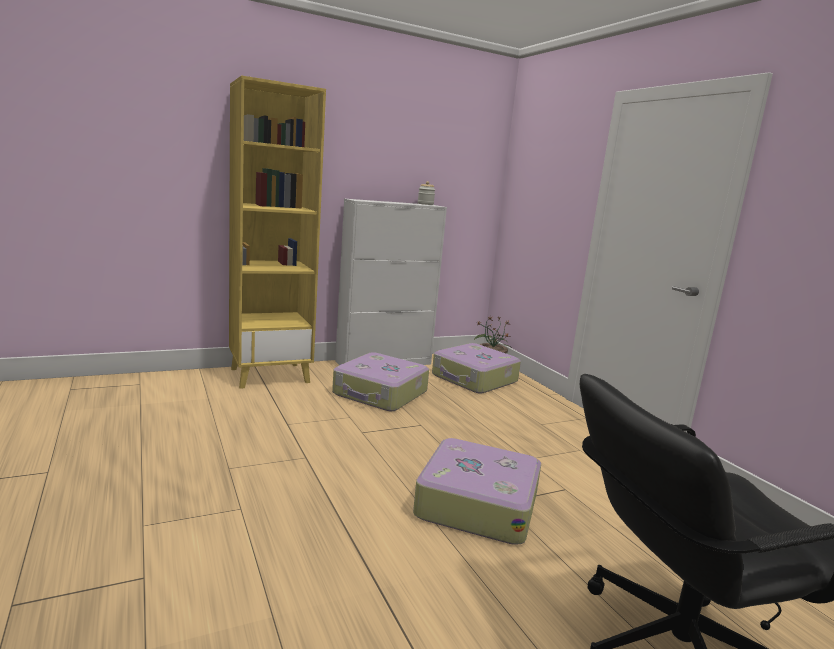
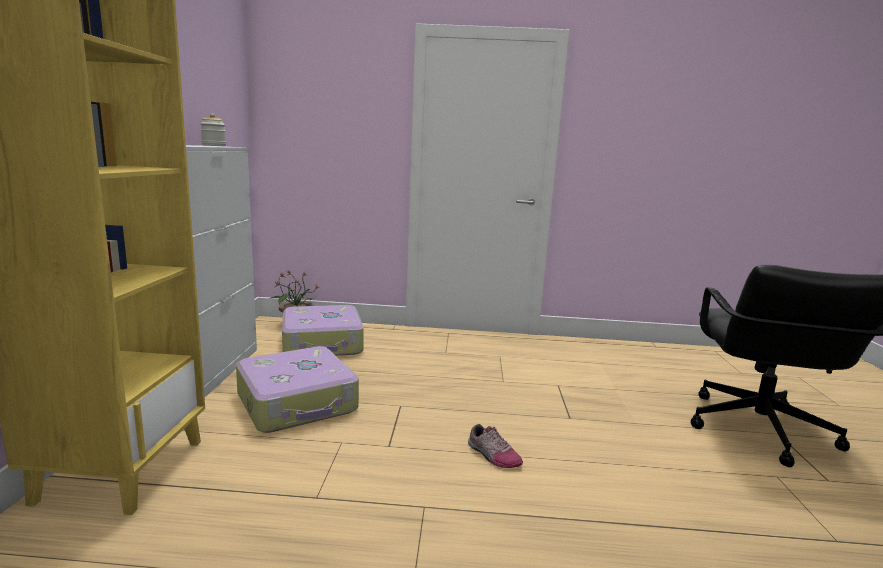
camera: 60 degrees left, 0 degrees up
(392, 472) = (492, 455): none -> shoe
(476, 503) = (568, 430): suitcase -> none

